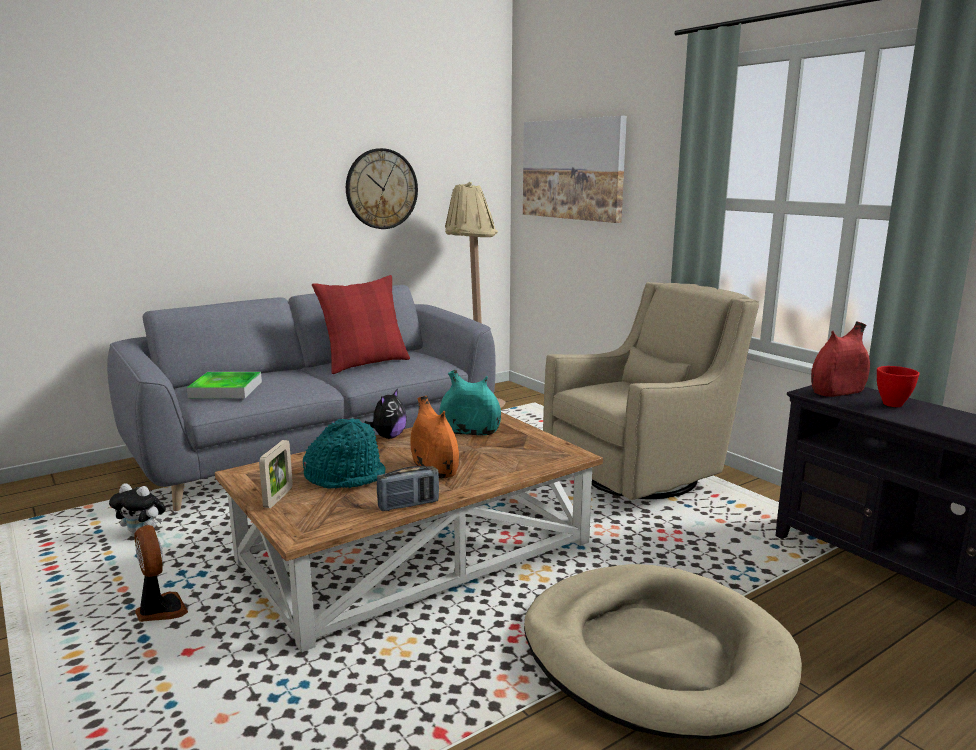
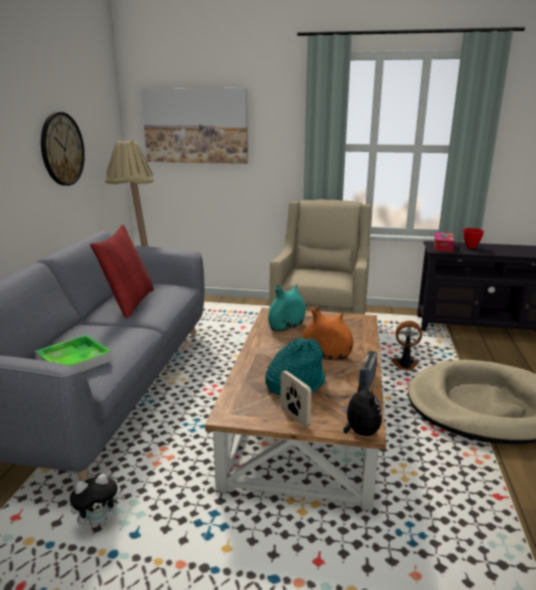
camera: 45 degrees left, 5 degrees up
(160, 610) = (240, 555): fan -> fan (405, 365)
(388, 437) = (251, 348): plush toy -> plush toy (360, 432)
(837, 392) = (443, 247): red vase -> tissue box

